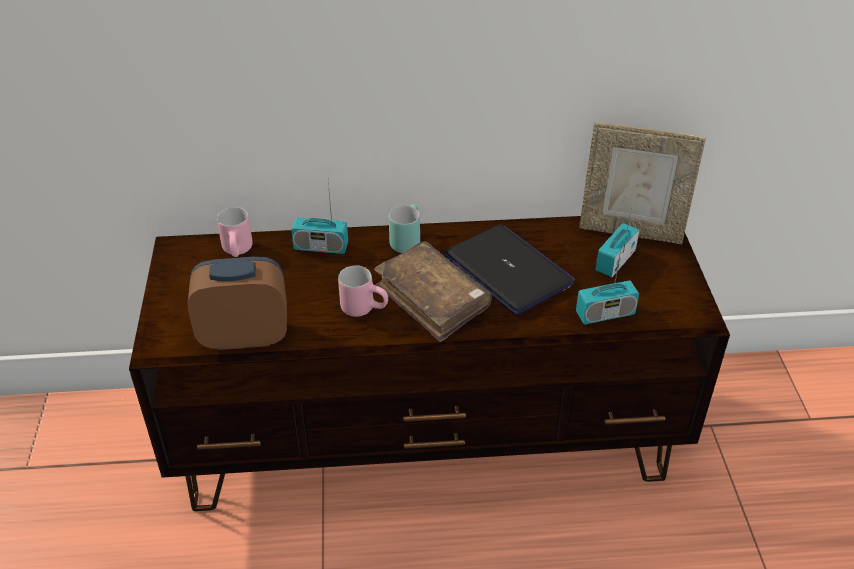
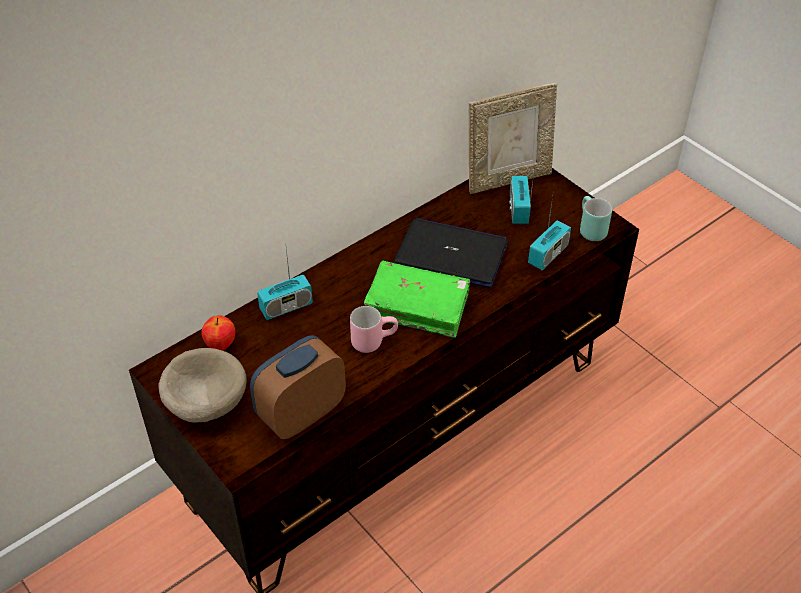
camera: 35 degrees left, 5 degrees up
(182, 288) = (205, 402): none -> beige bowl
(239, 251) = (220, 345): pink mug -> apple
(405, 240) = (349, 267): turquoise mug -> turquoise mug (588, 229)
(432, 300) = (417, 306): brown book -> green book

